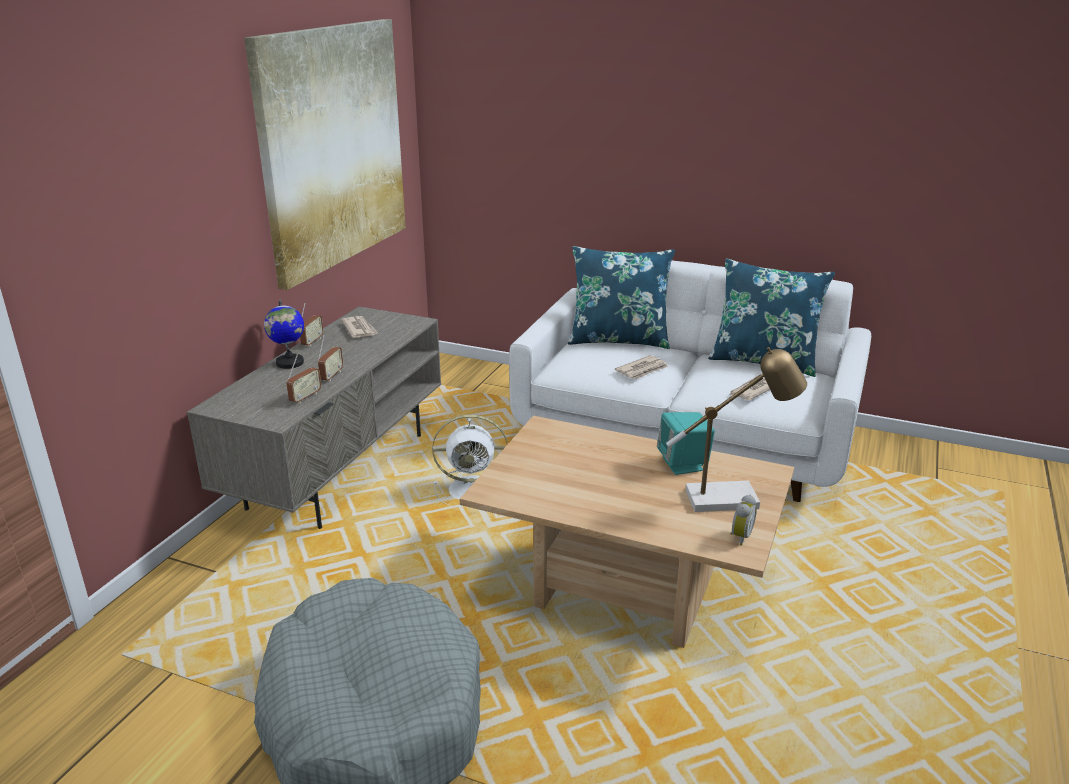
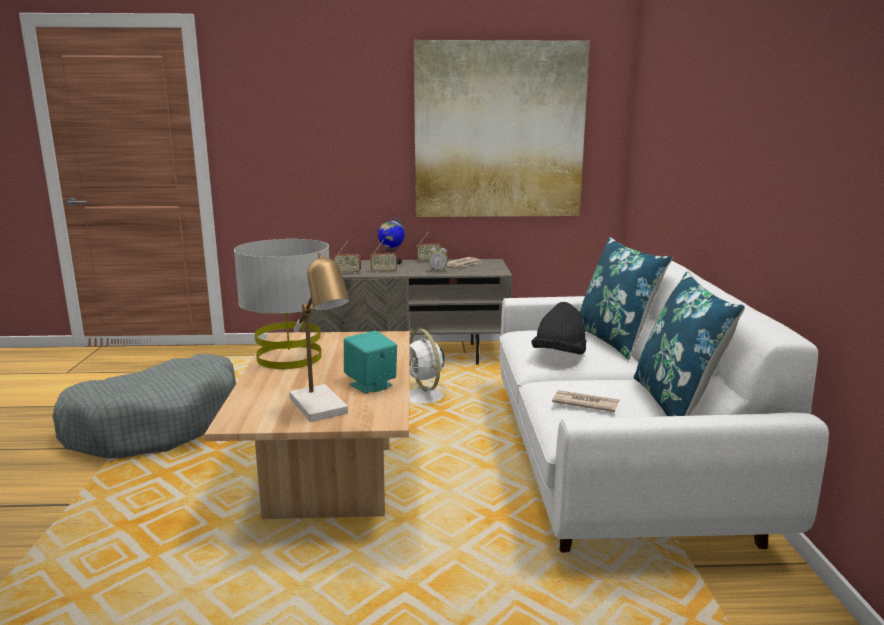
camera: 65 degrees right, 10 degrees down
(569, 496) = (289, 357): none -> grey table lamp
(642, 370) = (559, 355): newspaper -> black hat
(739, 536) = (256, 419): alarm clock -> alarm clock (438, 271)

